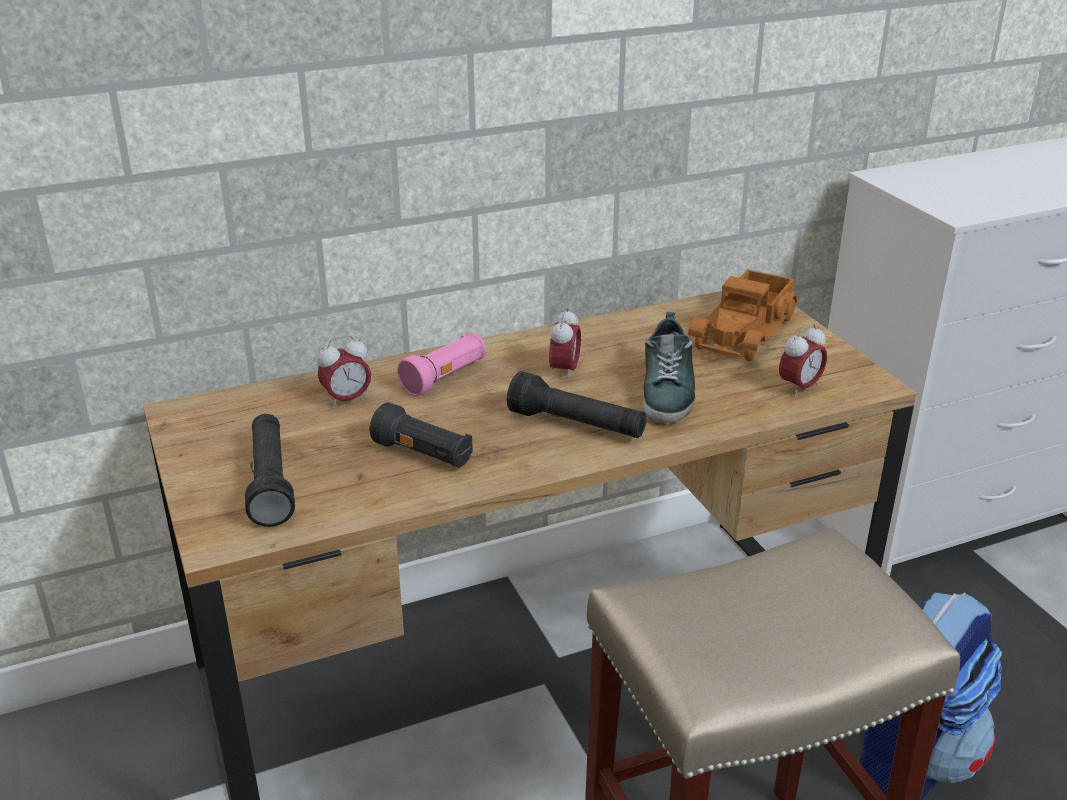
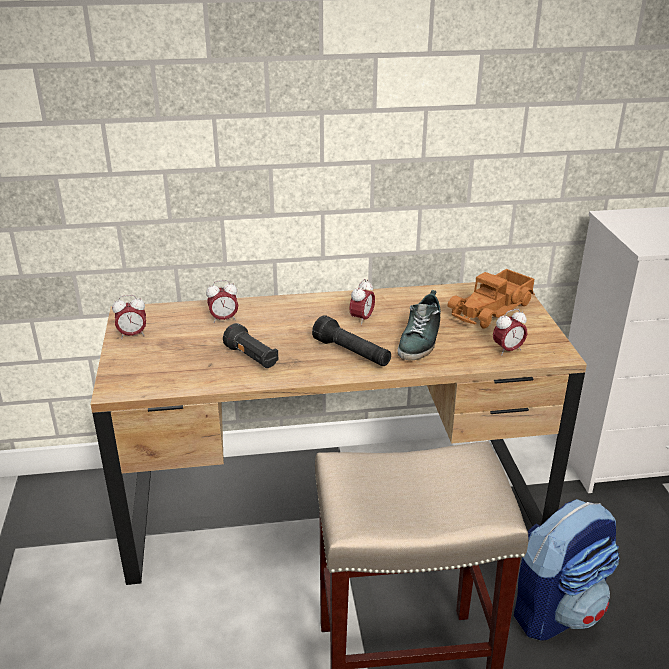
camera: 15 degrees right, 0 degrees up
(205, 447) = (132, 335): none -> alarm clock
(270, 482) = (158, 361): black flashlight -> none
(445, 377) = (288, 313): pink flashlight -> none

